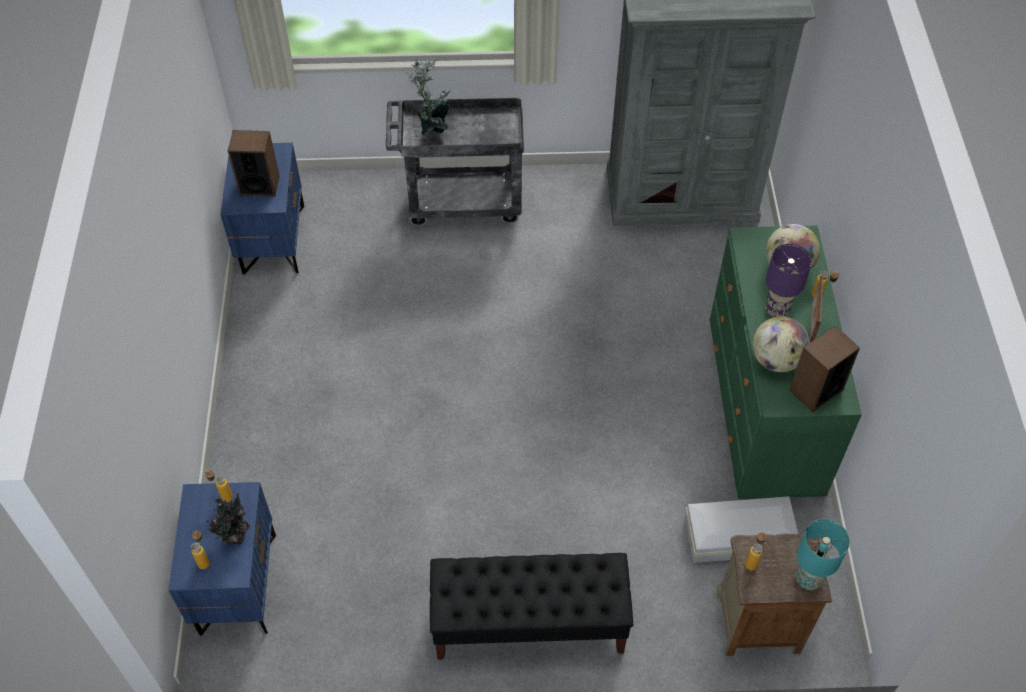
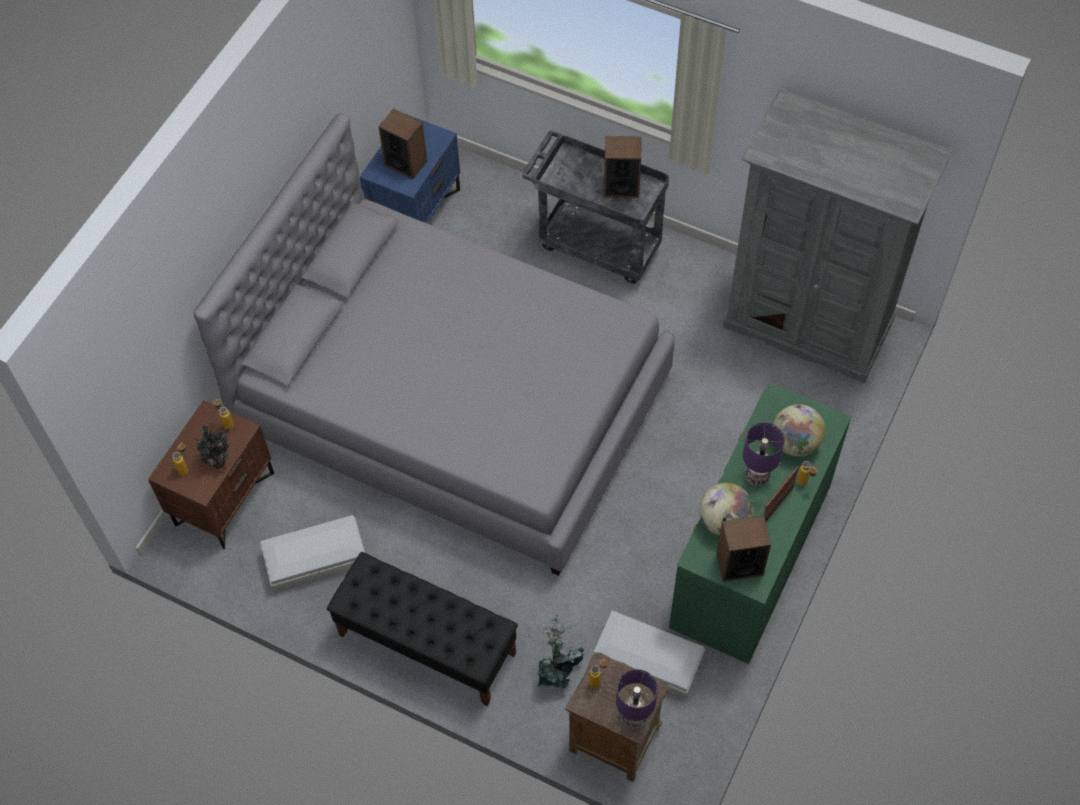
camera: 30 degrees right, 5 degrees up
(237, 583) = (224, 498): blue nightstand -> brown nightstand
(371, 597) = (317, 560): none -> white storage box
(413, 390) = (453, 401): none -> grey bed
(433, 128) = (578, 172): potted plant -> potted plant (559, 671)
(480, 125) = (621, 186): none -> speaker
(808, 578) = (634, 717): turquoise table lamp -> purple table lamp

